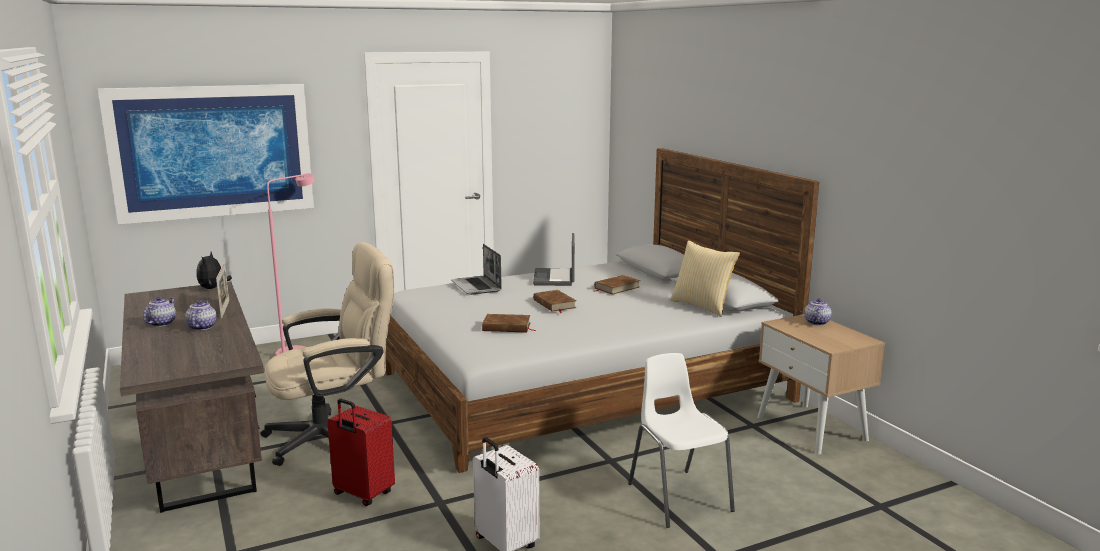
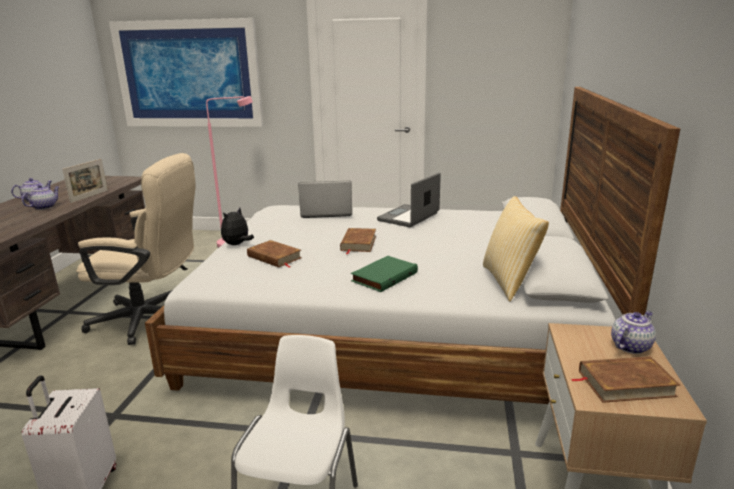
camera: 35 degrees right, 5 degrees up
(213, 288) = (124, 179): plush toy -> plush toy (237, 244)
(362, 494) = (85, 381): red suitcase -> none
(477, 286) = (325, 212): laptop -> laptop turned 75 degrees clockwise
(616, 287) = (450, 238): brown book -> brown book (625, 383)
(617, 321) = (383, 276): none -> green book

